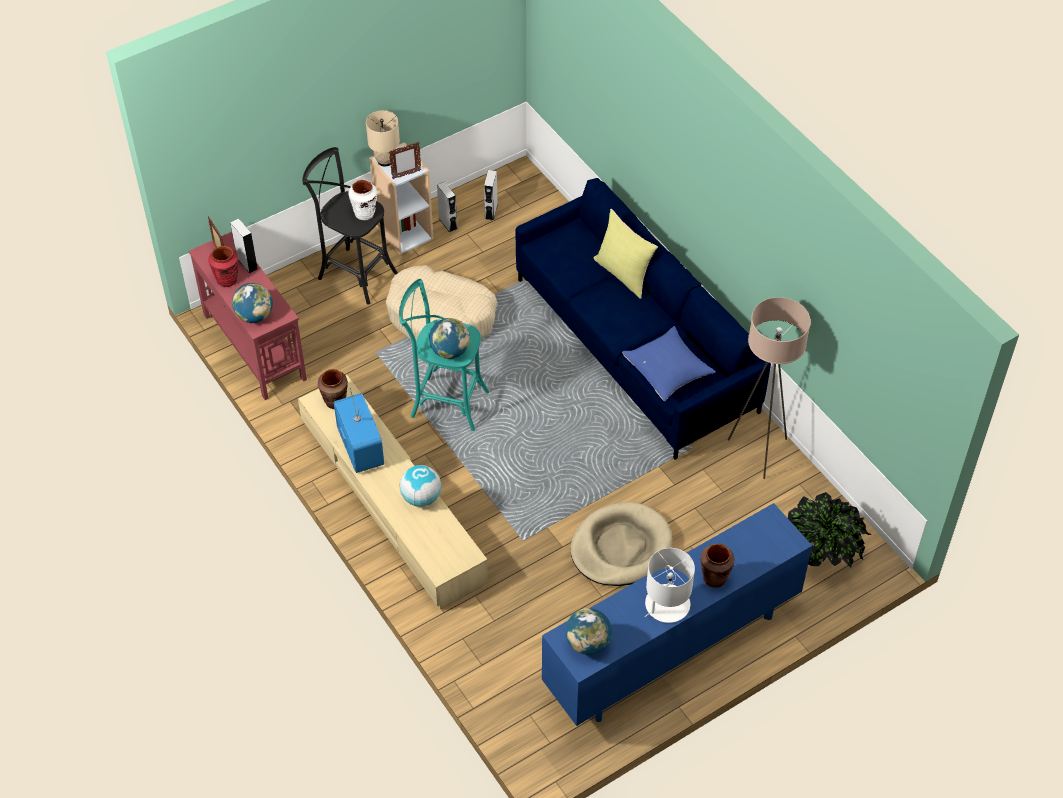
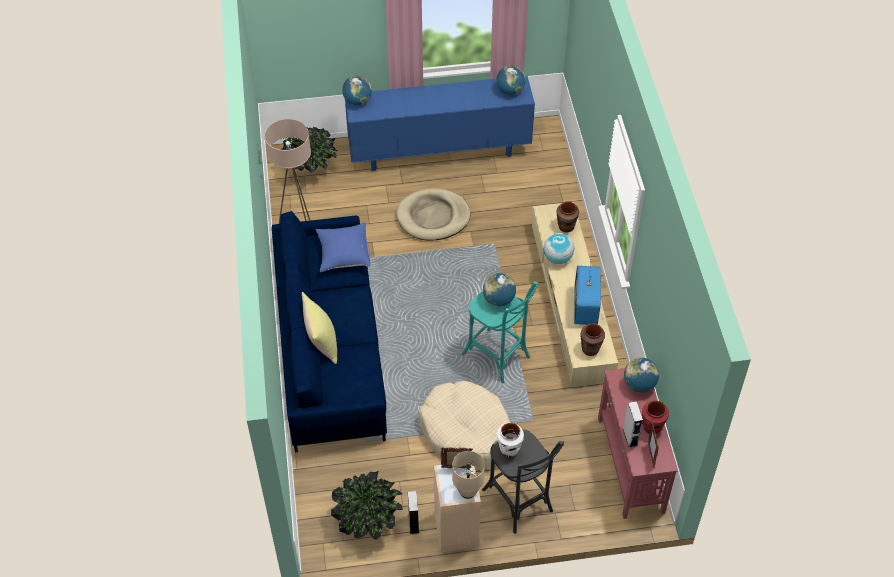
camera: 155 degrees left, 0 degrees up
(491, 211) = (369, 520): grey speaker -> potted plant
(667, 604) = (452, 93): white table lamp -> none
(714, 578) = (414, 97): brown vase -> brown vase (566, 227)
(786, 540) = (357, 101): none -> globe

